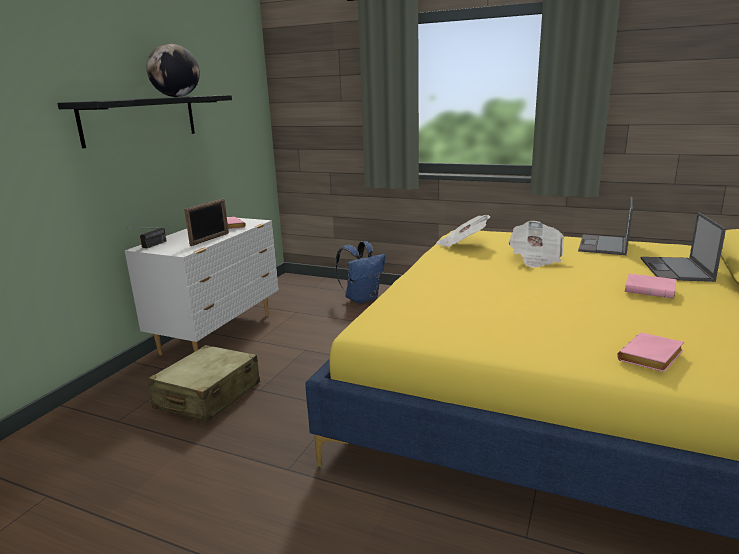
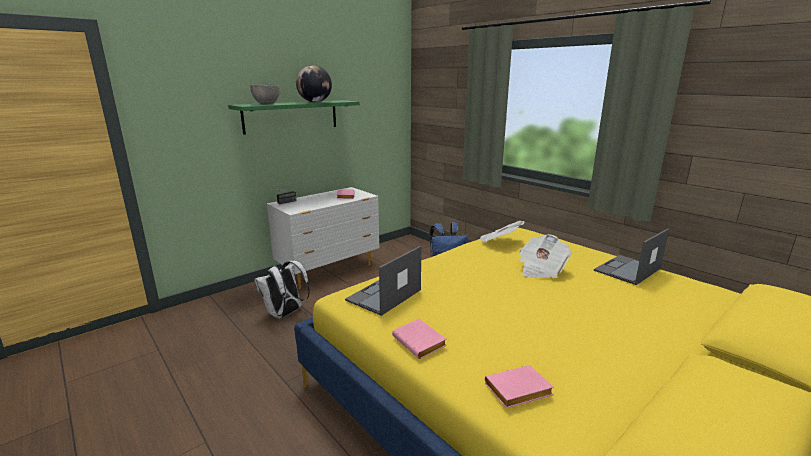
camera: 25 degrees right, 0 degrees up
(117, 99) = (266, 104): none -> grey bowl
(141, 119) = (291, 116): black shelf -> green shelf
(208, 396) = (285, 314): beige suitcase -> white backpack
(210, 239) = (321, 204): picture frame -> none
(651, 290) = (610, 327): pink book -> pink book (421, 342)
(676, 269) = (670, 312): laptop -> laptop (383, 295)

